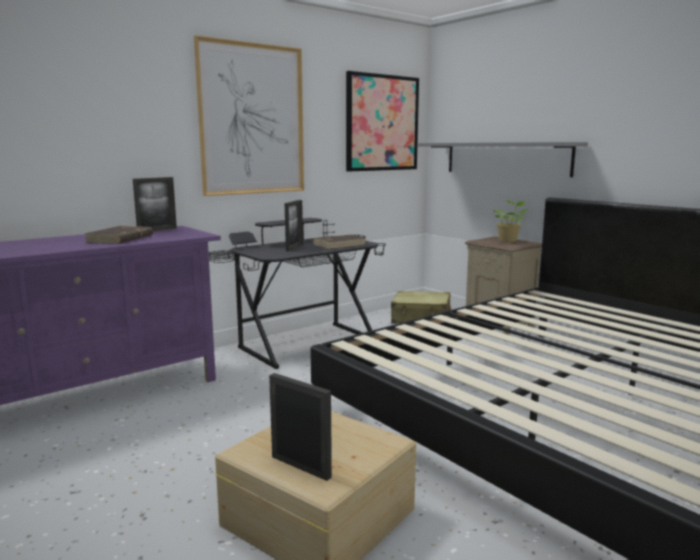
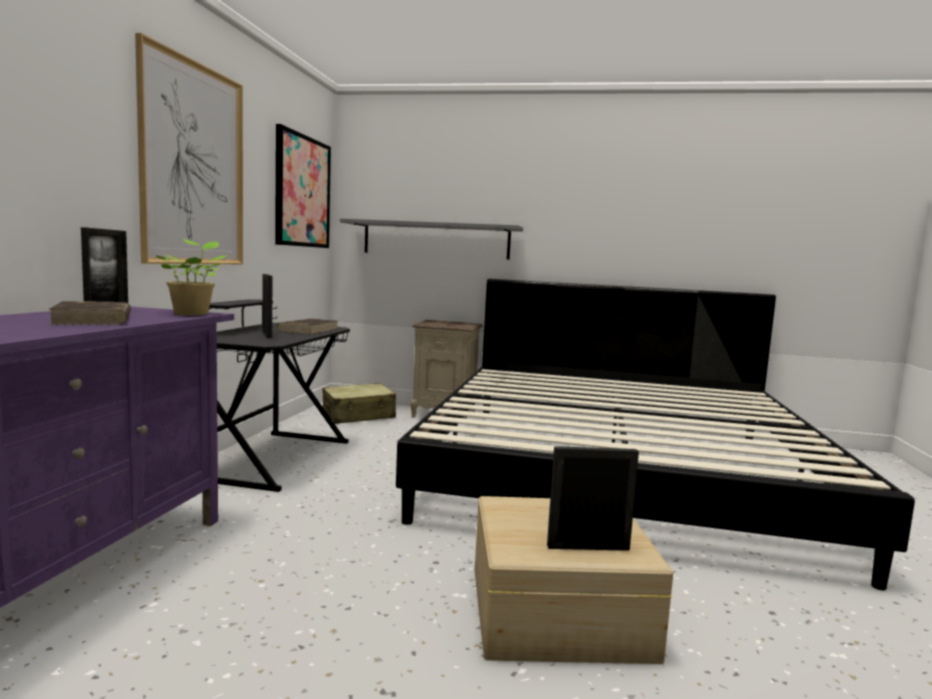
camera: 40 degrees left, 5 degrees down
(508, 240) = (449, 322): potted plant -> potted plant (193, 313)

